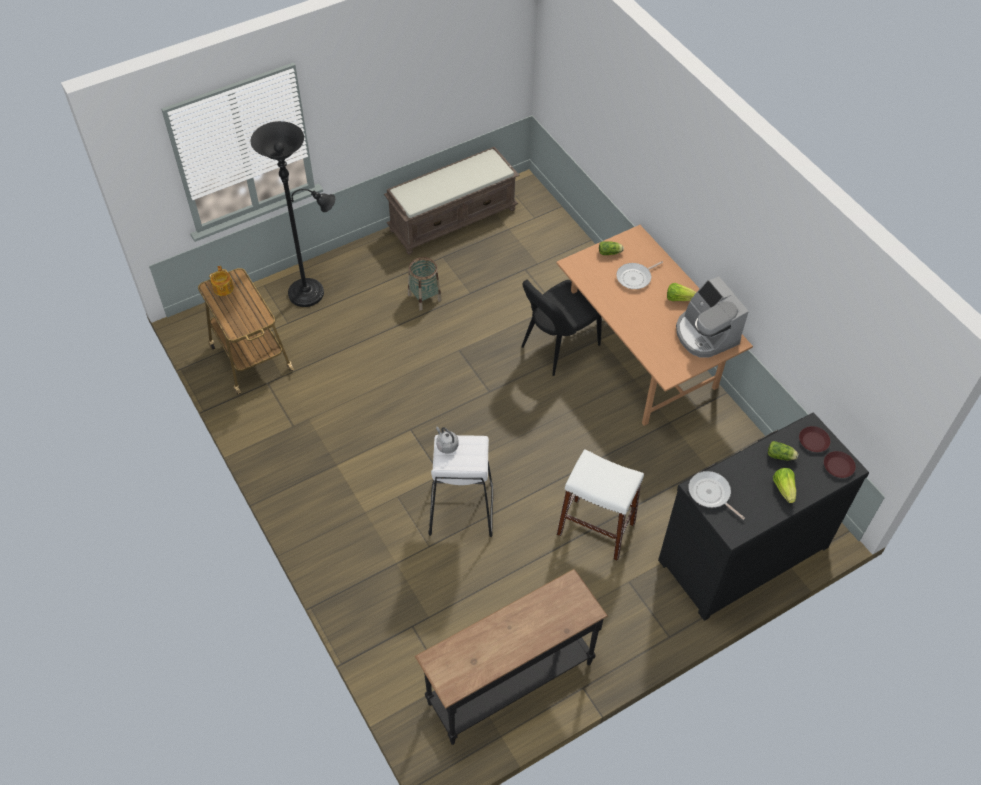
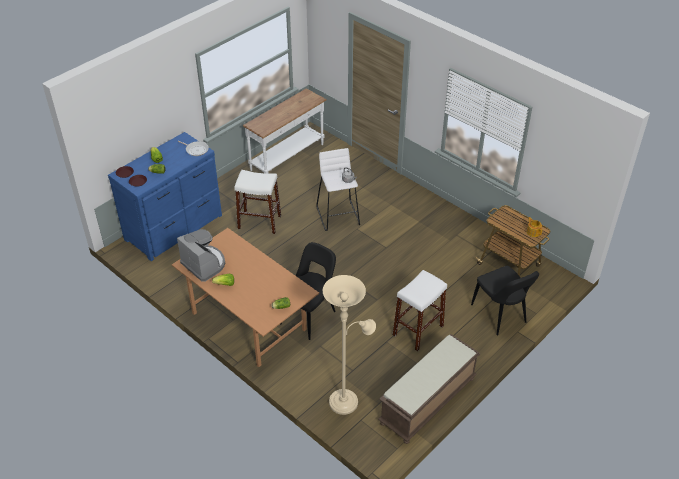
camera: 165 degrees right, 10 degrees down
(311, 292) = (500, 315): black floor lamp -> black chair
(424, 297) = (418, 330): basket -> white stool
(509, 682) = (288, 157): black console table -> white console table
(543, 239) = (346, 400): none -> beige floor lamp
(635, 278) = (258, 292): frying pan -> none
(740, 551) = (175, 228): black dresser -> blue dresser

